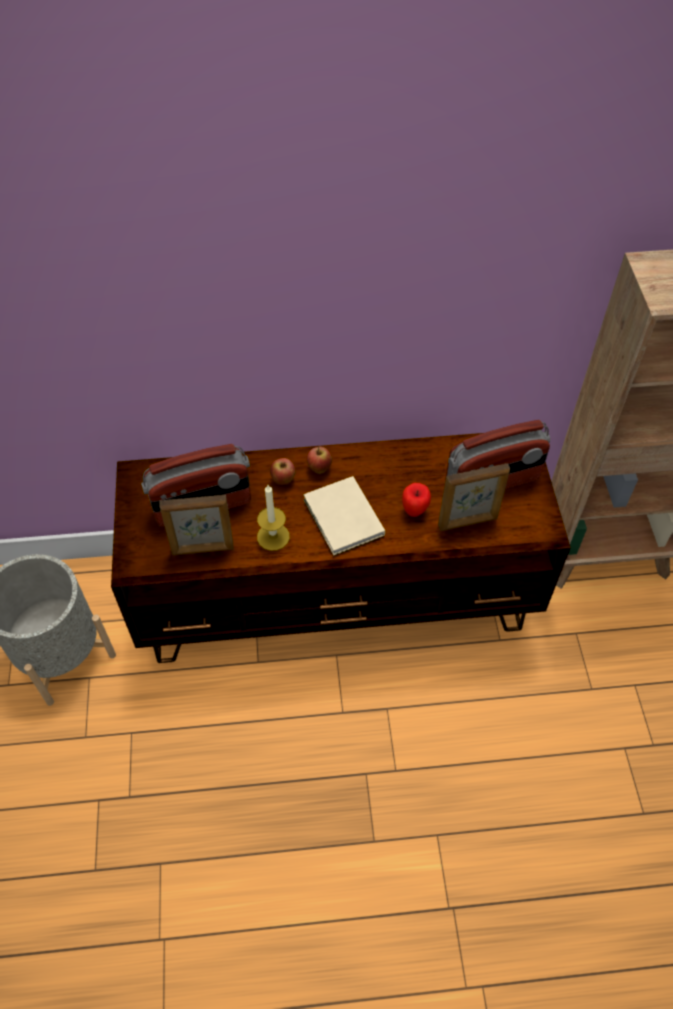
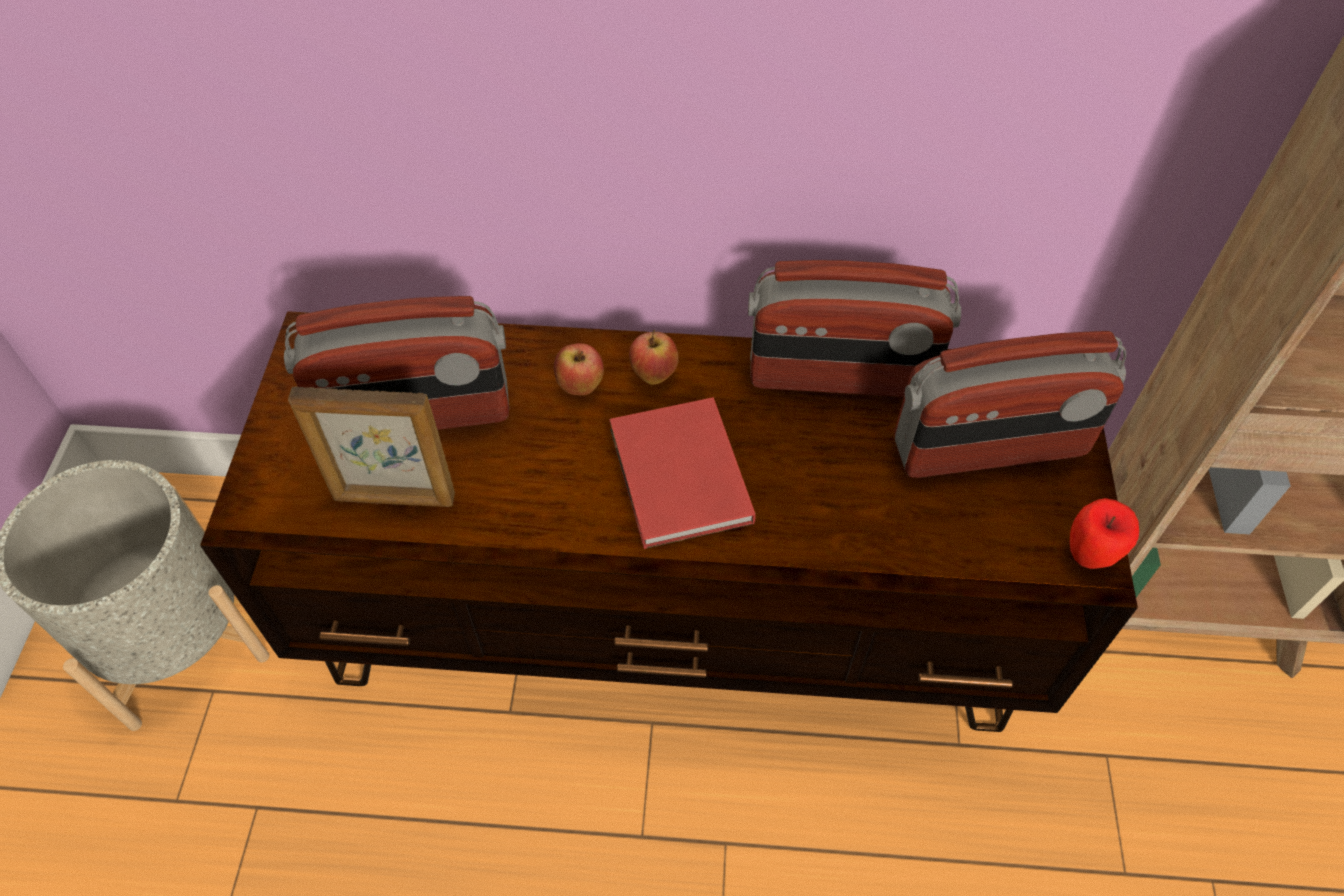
camera: 10 degrees right, 0 degrees up
(273, 536) = (534, 493): candle -> none
(343, 519) = (678, 479): beige book -> red book
(413, 456) = (840, 376): none -> radio
(414, 511) = (823, 484): apple -> apple (1089, 556)
(468, 522) = (928, 522): picture frame -> none

